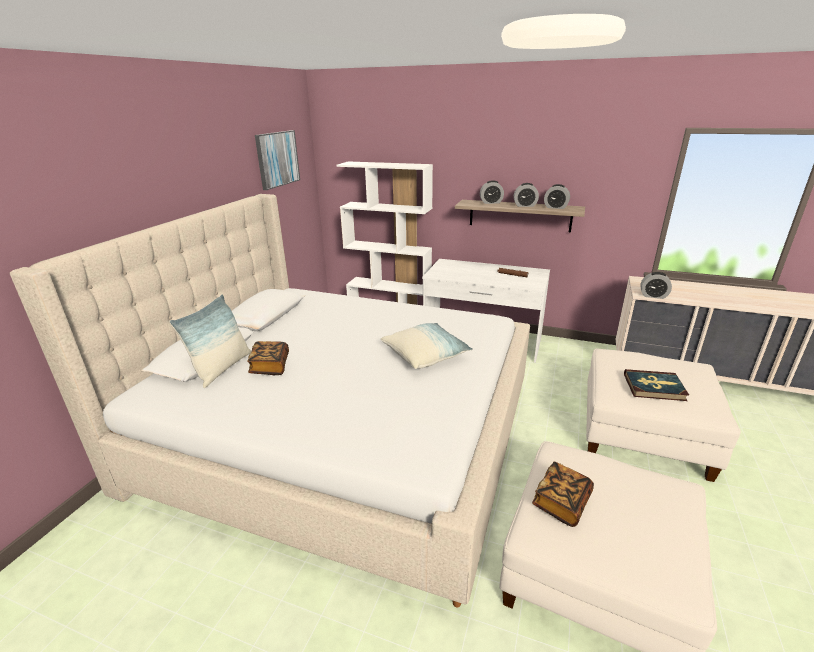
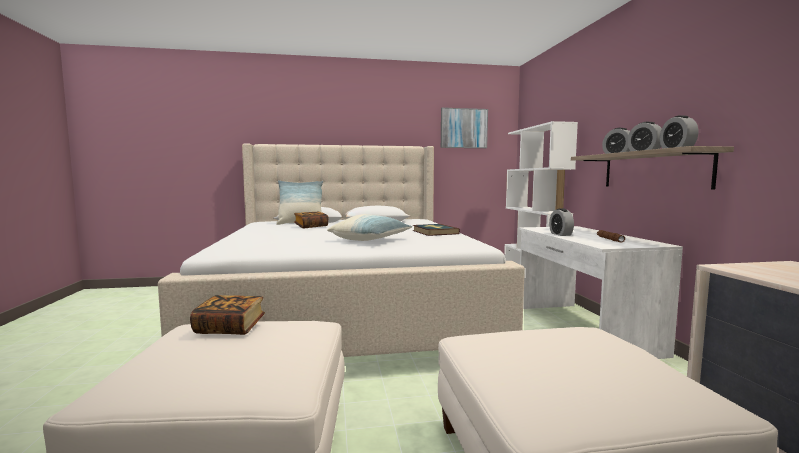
camera: 60 degrees right, 20 degrees down
(653, 296) = (743, 271): alarm clock -> alarm clock (560, 234)
(654, 387) = (531, 357): book -> book (434, 232)

